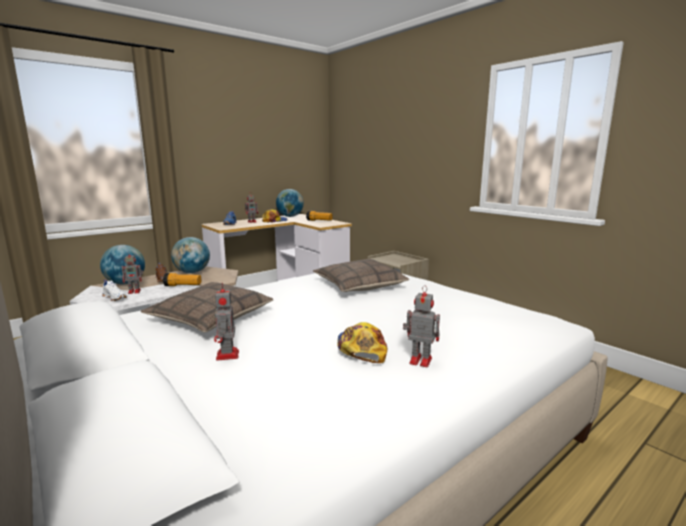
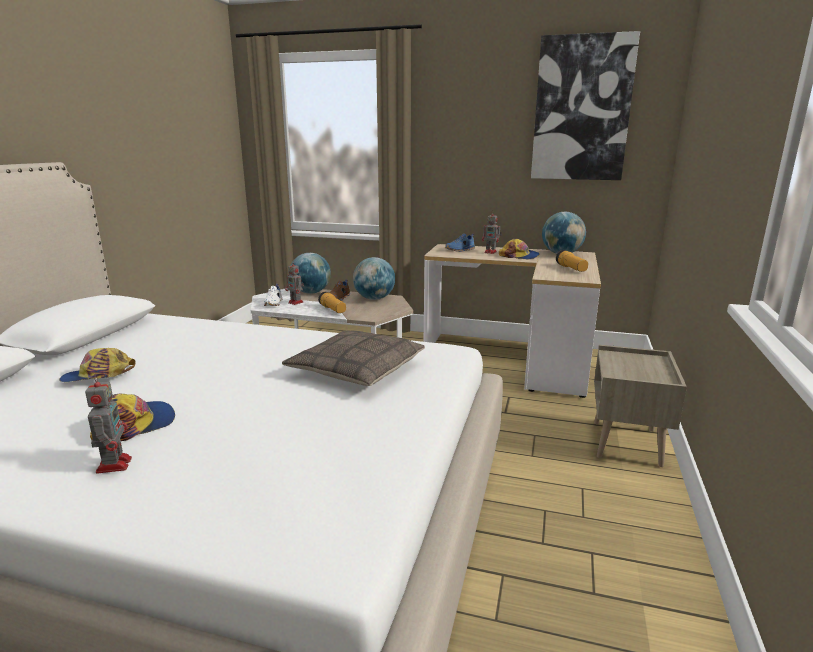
camera: 55 degrees right, 5 degrees up
(210, 318) = (184, 343): pillow -> none
(227, 356) = (98, 376): toy robot -> cap
(282, 124) = (582, 109): none -> picture

